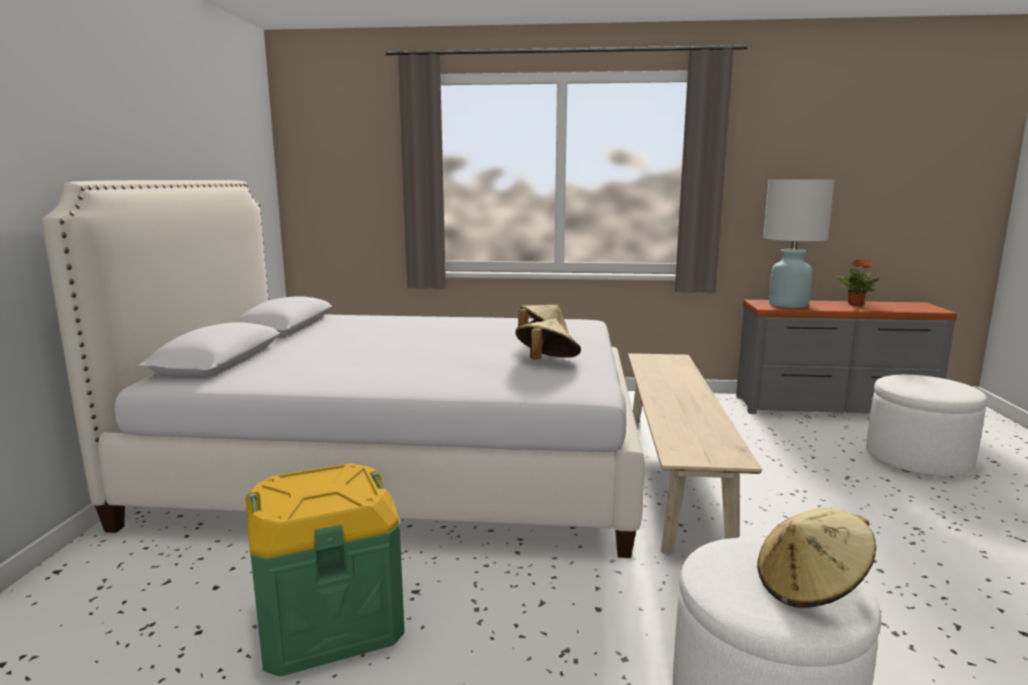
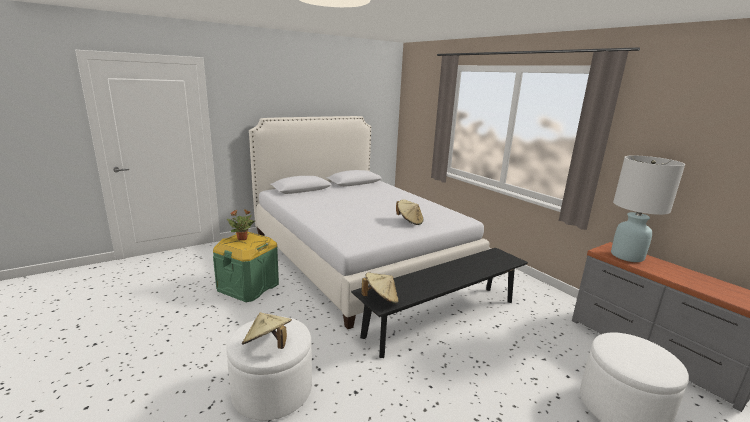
camera: 50 degrees right, 5 degrees up
(546, 362) = (377, 229): beige hat -> beige hat (381, 299)
(673, 475) = (442, 318): beige bench -> black bench
(855, 304) = (695, 277): potted plant -> potted plant (242, 238)

